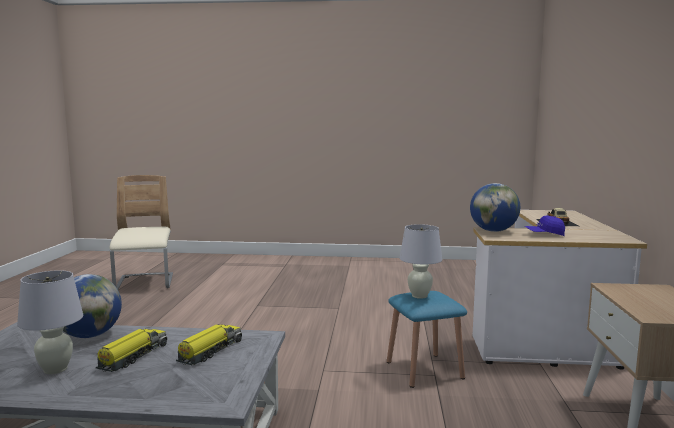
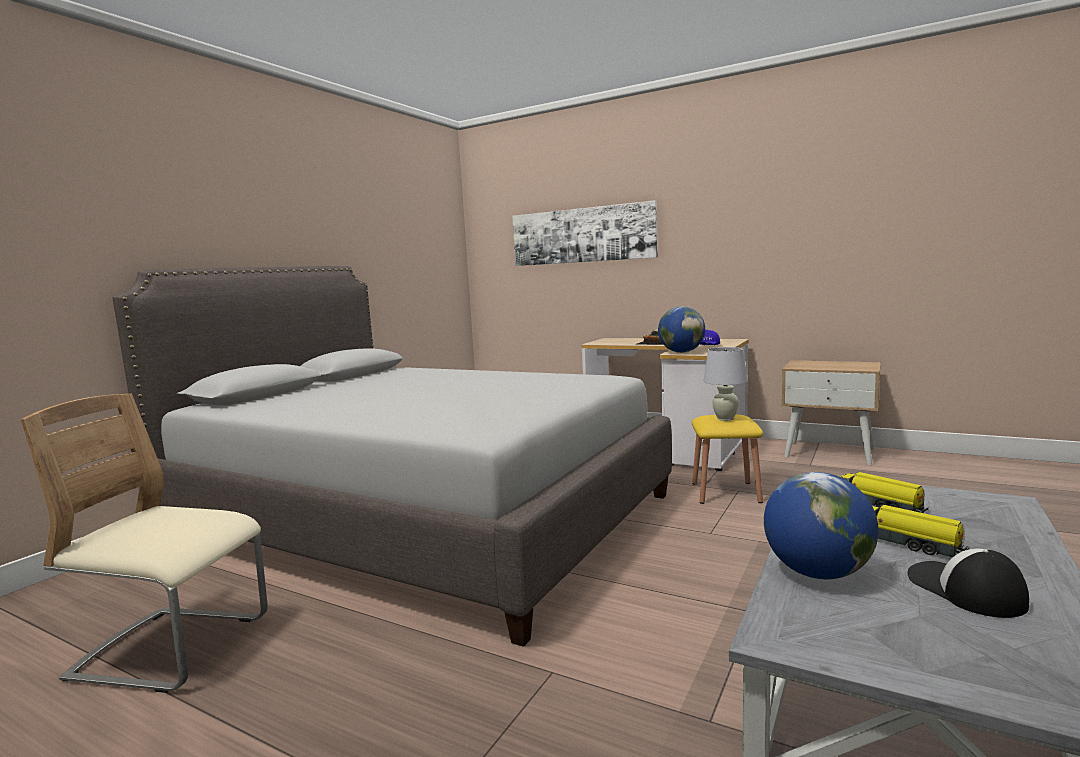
camera: 65 degrees left, 0 degrees up
(55, 369) = (964, 590): white table lamp -> cap
(296, 289) = (422, 516): none -> grey bed
(424, 370) = (725, 492): blue stool -> yellow stool
(579, 99) = (582, 235): none -> picture

